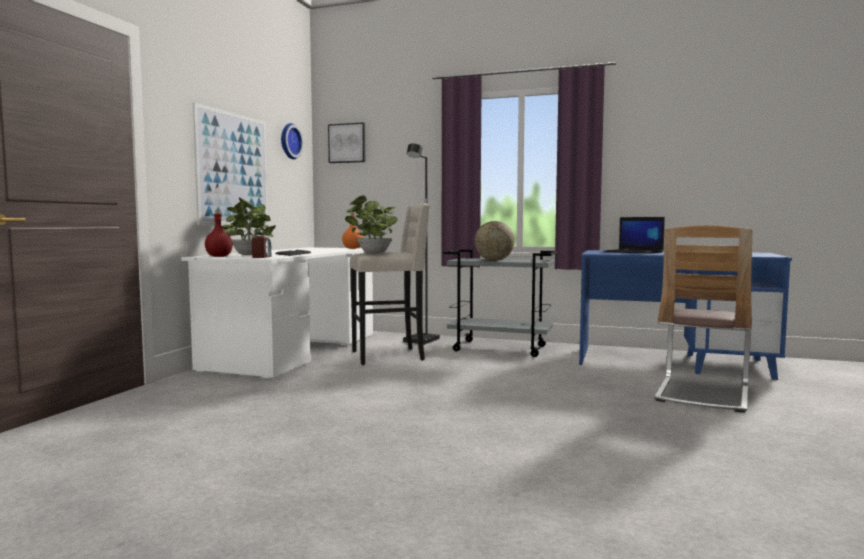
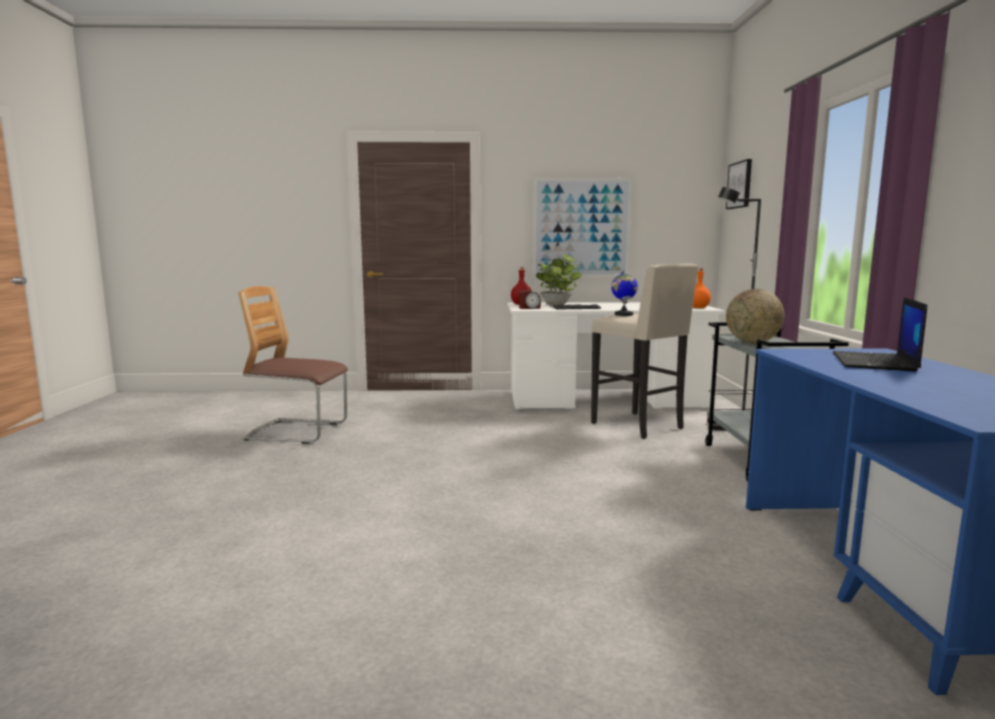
camera: 70 degrees right, 5 degrees up
(289, 141) = (674, 191): wall clock -> none
(373, 253) = (623, 314): potted plant -> globe
(702, 394) = (699, 598): chair -> chair (297, 432)

